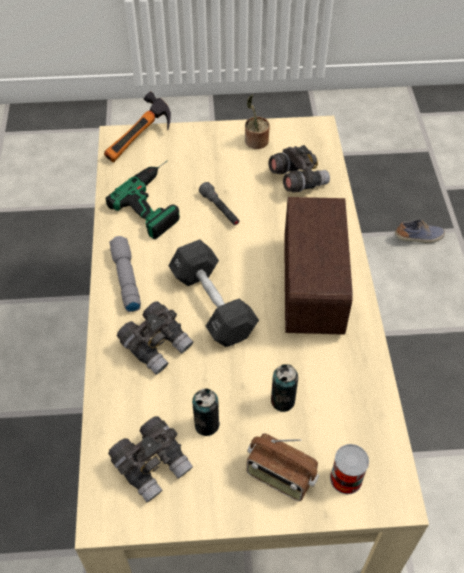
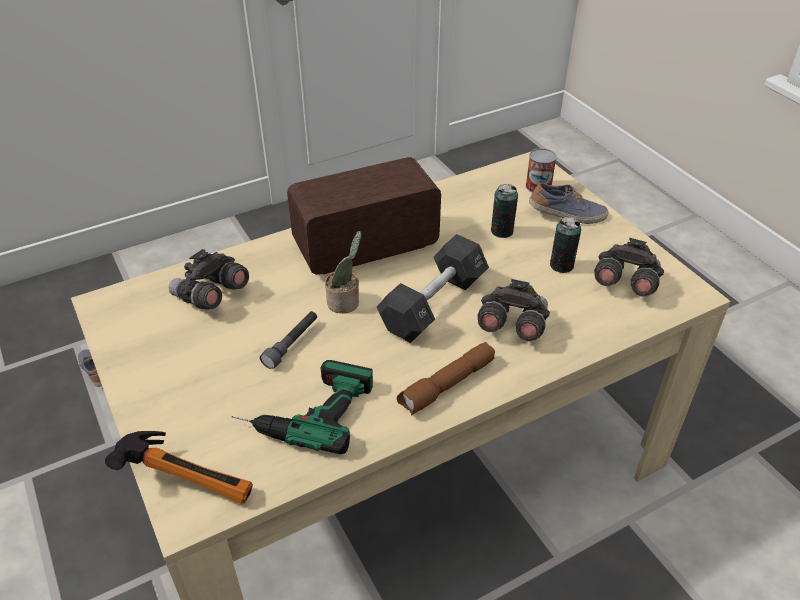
camera: 115 degrees left, 10 degrees down
(125, 278) = (447, 386): grey flashlight -> brown flashlight
(255, 142) = (149, 352): potted plant -> potted plant (345, 302)
(279, 477) = (567, 215): radio -> shoe

